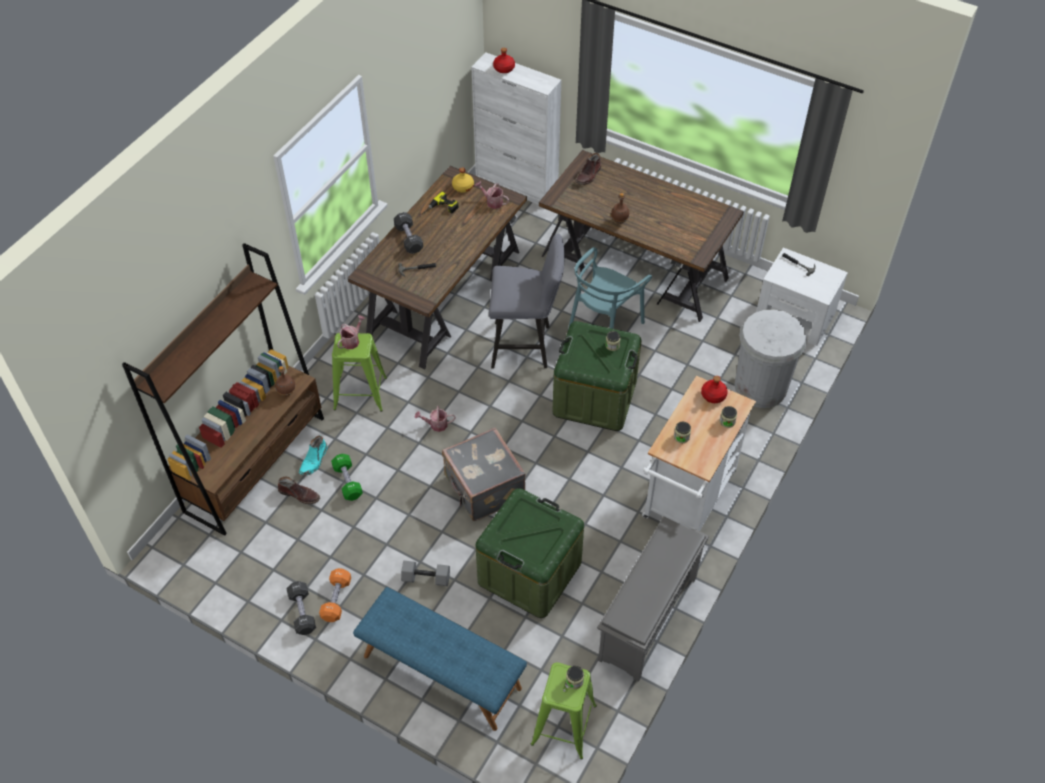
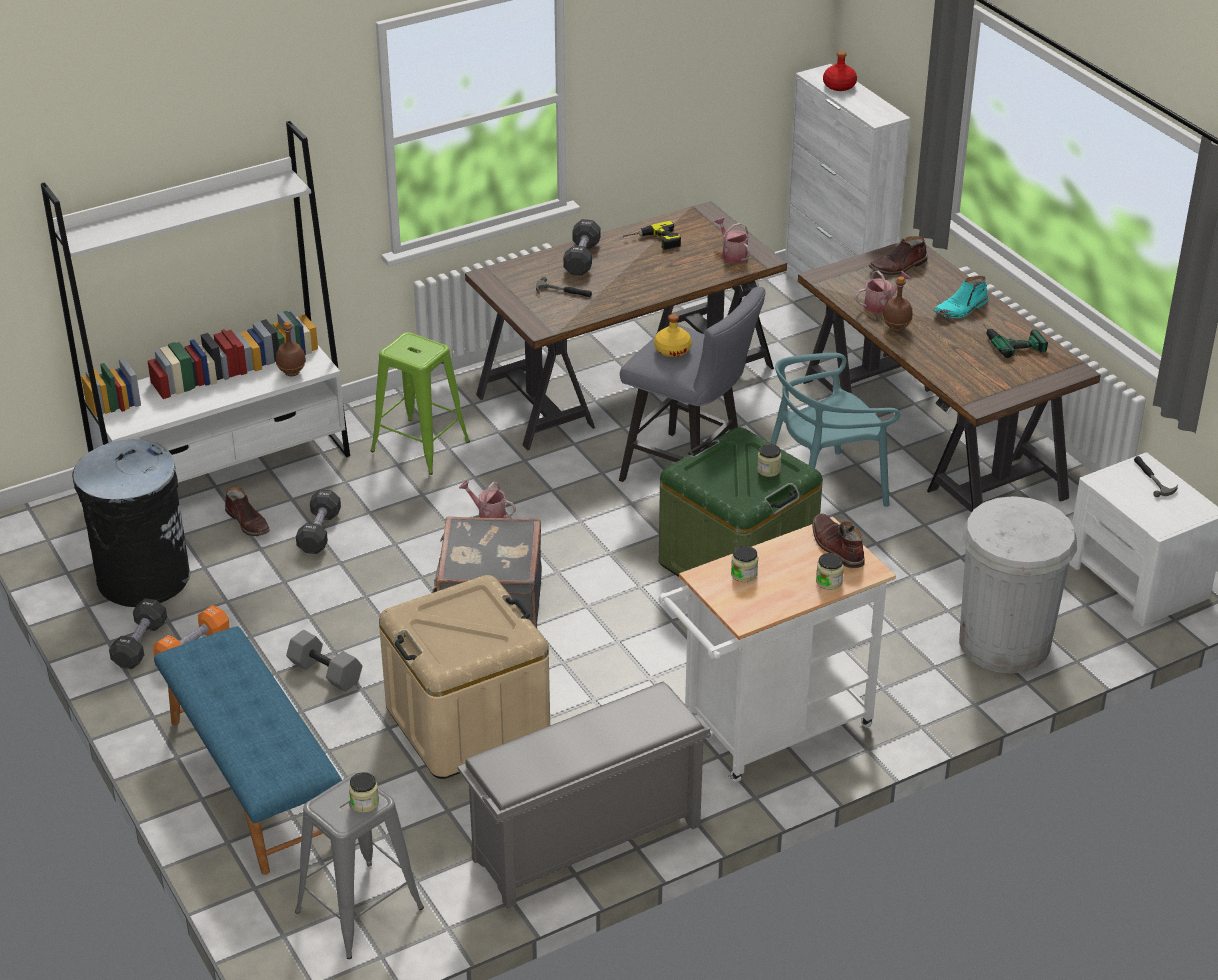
camera: 30 degrees right, 15 degrees down
(256, 464) = (224, 471): brown bookcase -> white bookcase
(266, 565) = (142, 578): none -> black trash can
(314, 460) = (298, 494): turquoise boot -> turquoise boot (961, 309)
(347, 482) = (319, 532): green dumbbell -> black dumbbell
(352, 340) = (418, 345): watering can -> watering can (880, 305)
(463, 187) = (706, 227): yellow bottle -> yellow bottle (672, 350)
(529, 572) = (467, 722): green storage box -> beige storage box
(563, 725) = (358, 910): green stool -> grey stool
(684, 205) = (1012, 341): none -> power drill
(713, 395) = (836, 547): red bottle -> brown boot

